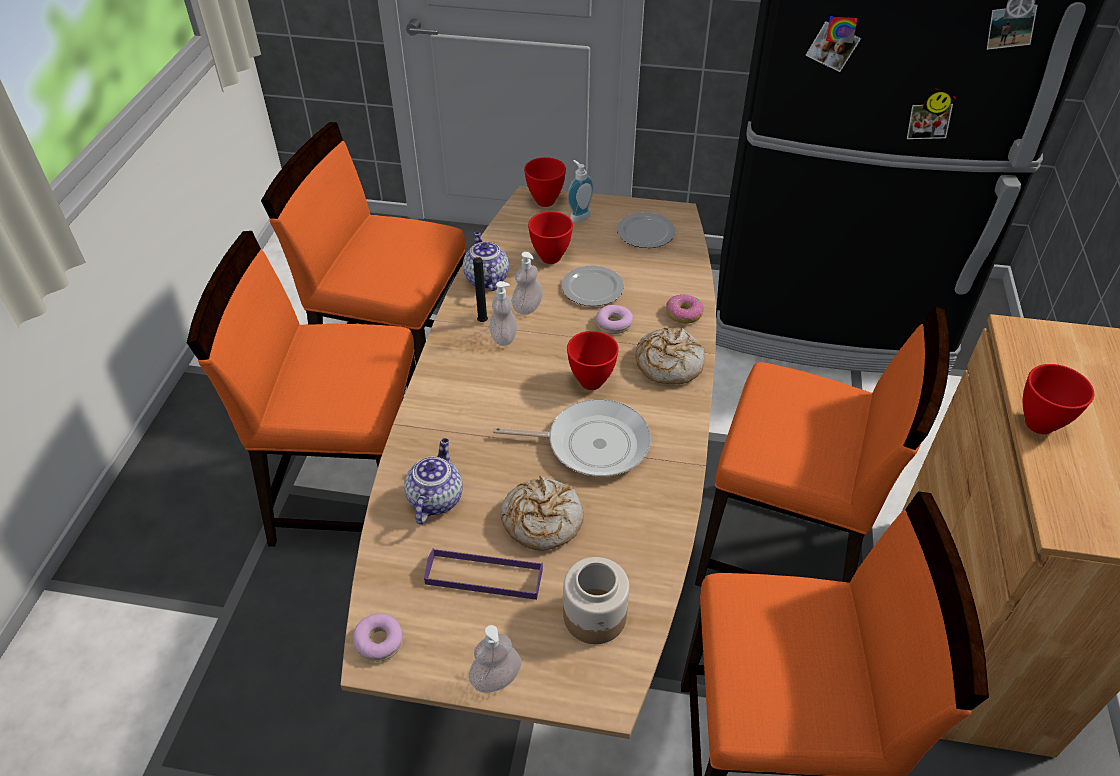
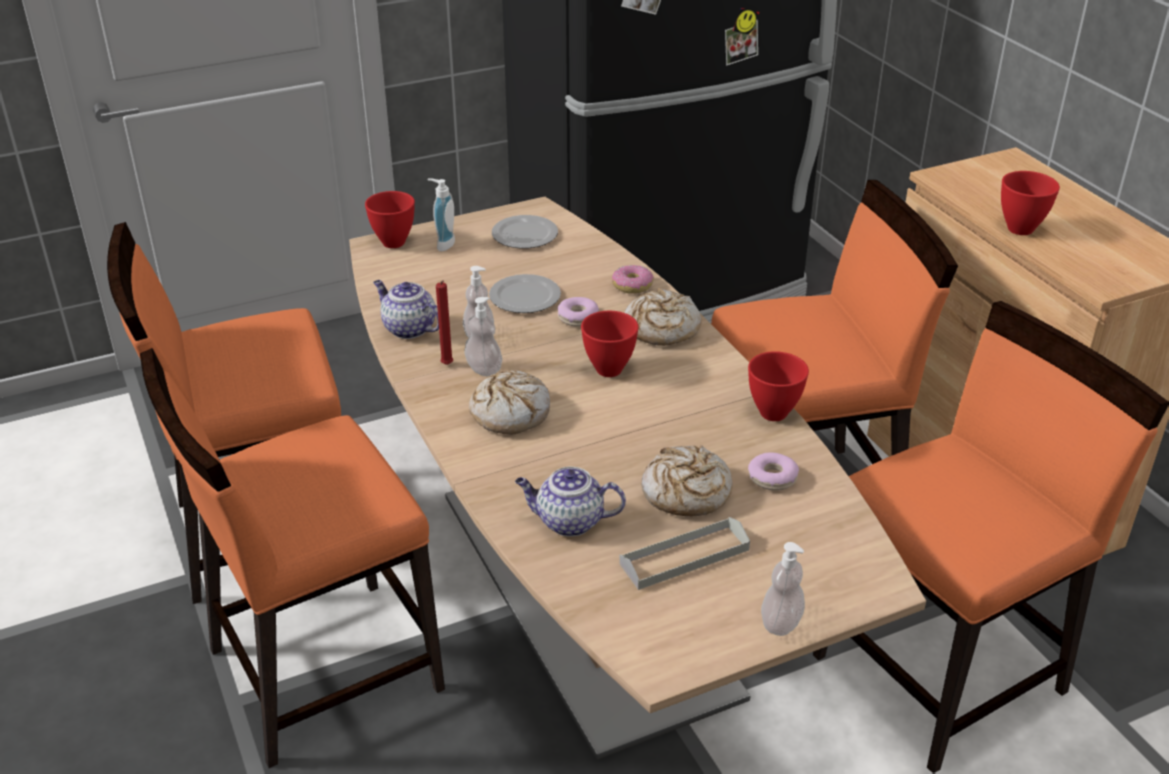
camera: 35 degrees left, 10 degrees down
(379, 641) = (647, 653): donut -> donut (772, 478)
(435, 498) = (568, 522): teapot -> teapot turned 60 degrees counterclockwise
(481, 323) = (447, 366): black candle -> red candle
(484, 576) = (684, 557): purple tray -> grey tray
(486, 383) = (510, 412): none -> bread
(549, 257) = (453, 287): red bowl -> red bowl (771, 413)
(591, 443) = (663, 416): frying pan -> none
(595, 616) = (810, 537): jar -> none

